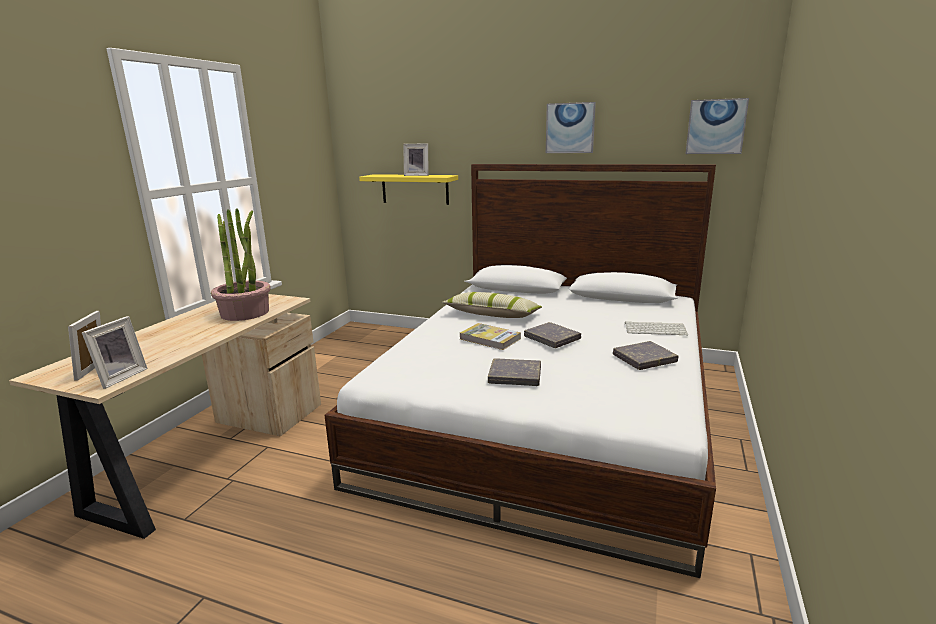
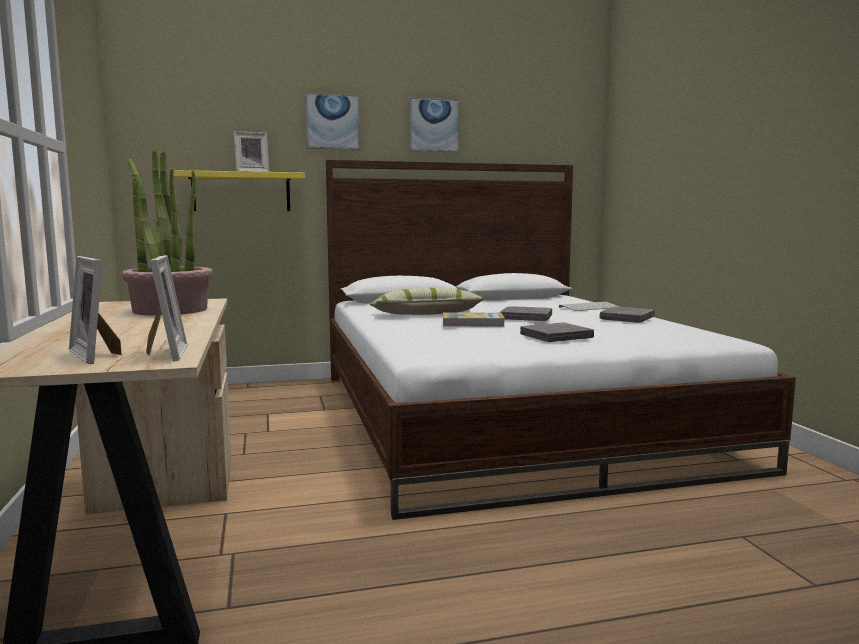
camera: 35 degrees left, 10 degrees down
(716, 126) = (565, 131): picture -> picture (332, 122)

